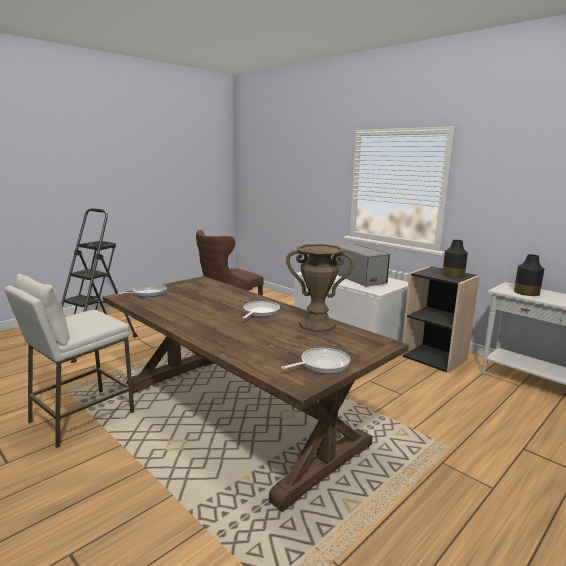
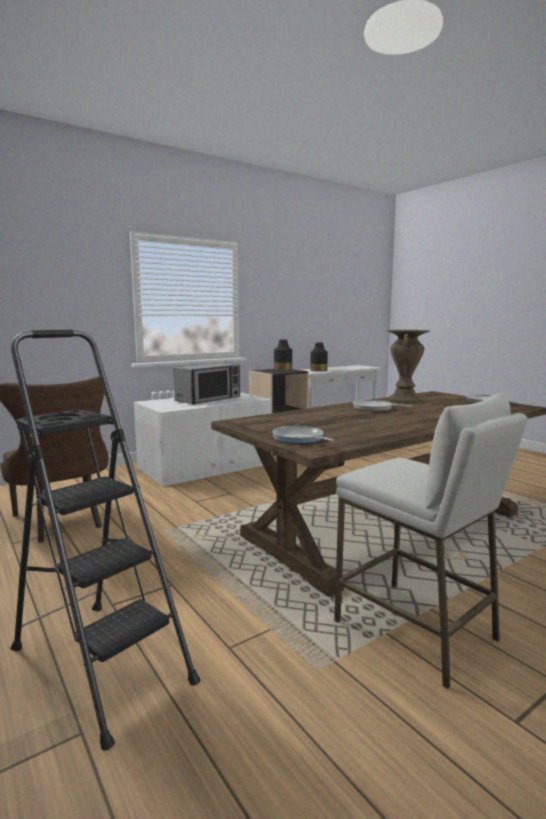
camera: 80 degrees left, 5 degrees down
(359, 278) = (208, 399): microwave -> microwave turned 150 degrees clockwise

